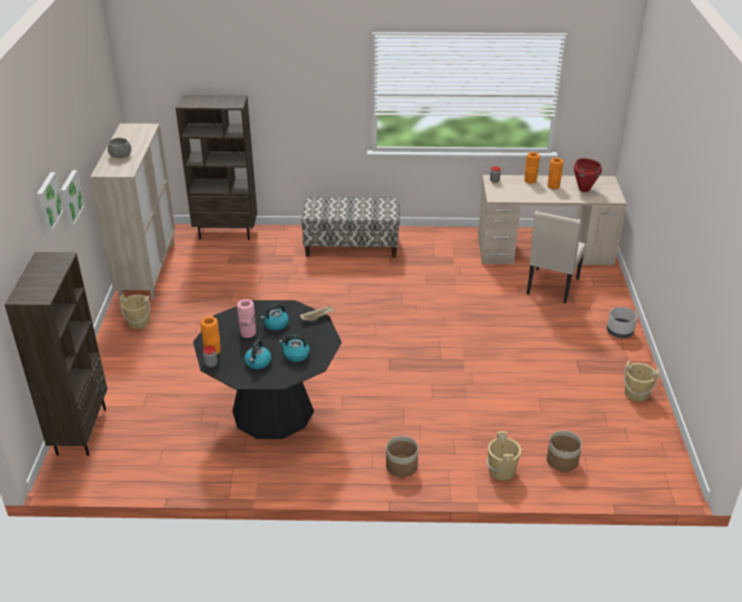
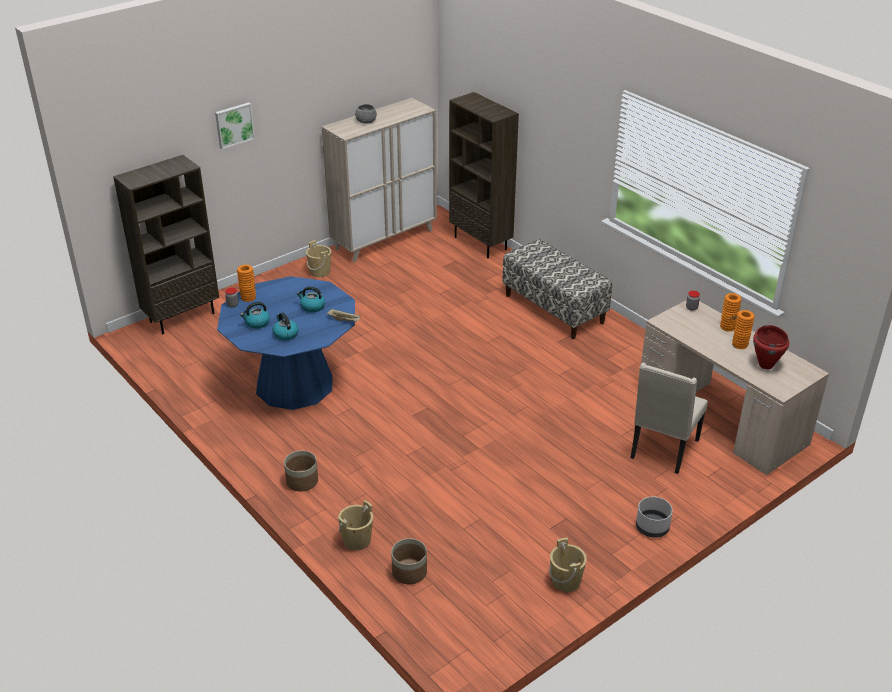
camera: 50 degrees right, 0 degrees up
(70, 198) = (280, 134): picture -> none
(248, 333) = (287, 301): pink vase -> none
(273, 411) = (294, 384): black dining table -> blue dining table
(551, 287) = (663, 450): beige chair -> beige chair turned 45 degrees counterclockwise

